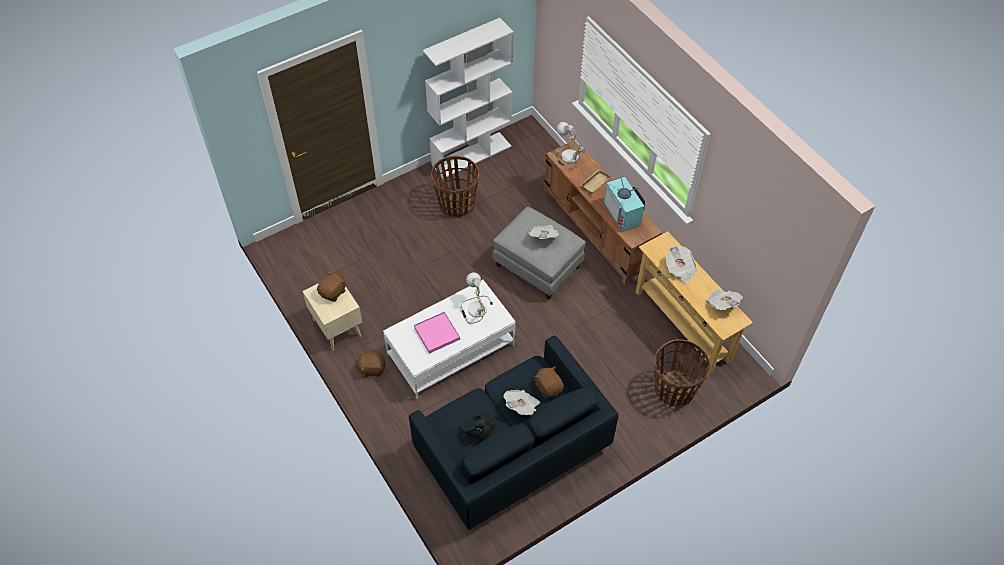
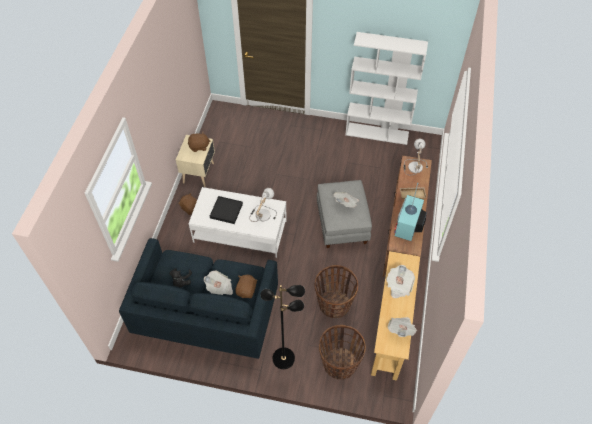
camera: 45 degrees right, 0 degrees up
(437, 333) = (226, 211): pink tray -> black tray
(456, 204) = (336, 154): basket -> basket (334, 304)
(624, 426) = (284, 358): none -> black floor lamp

